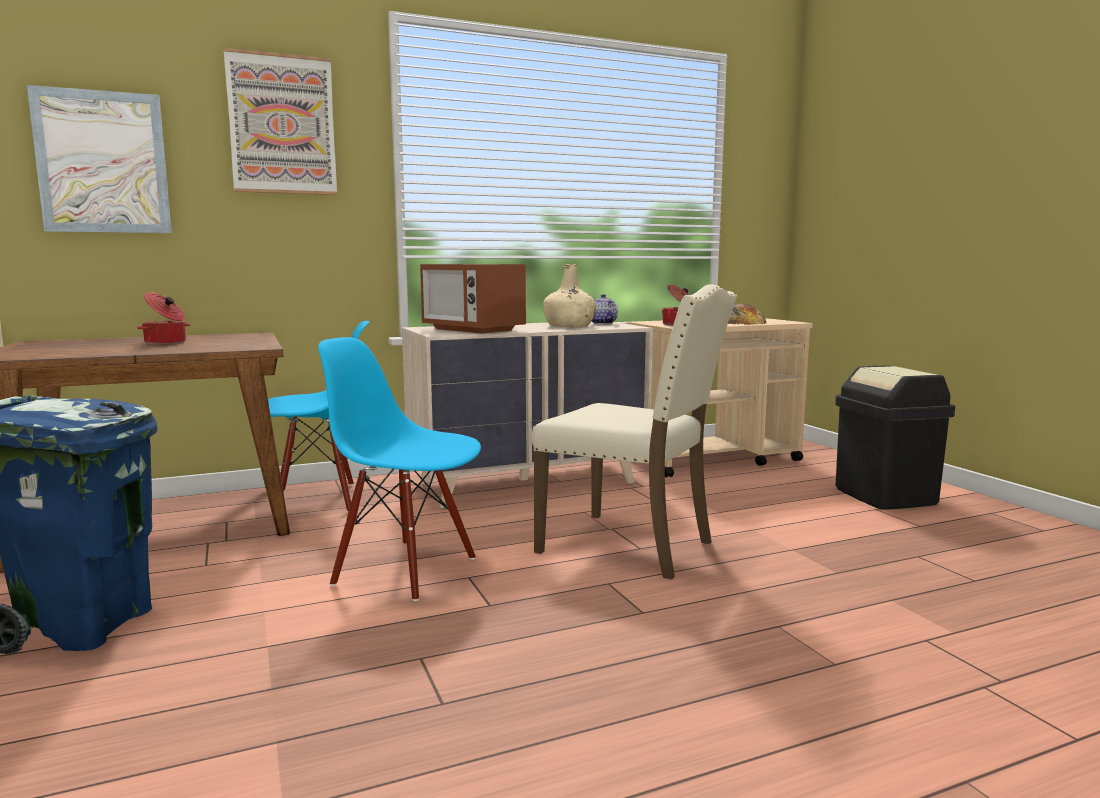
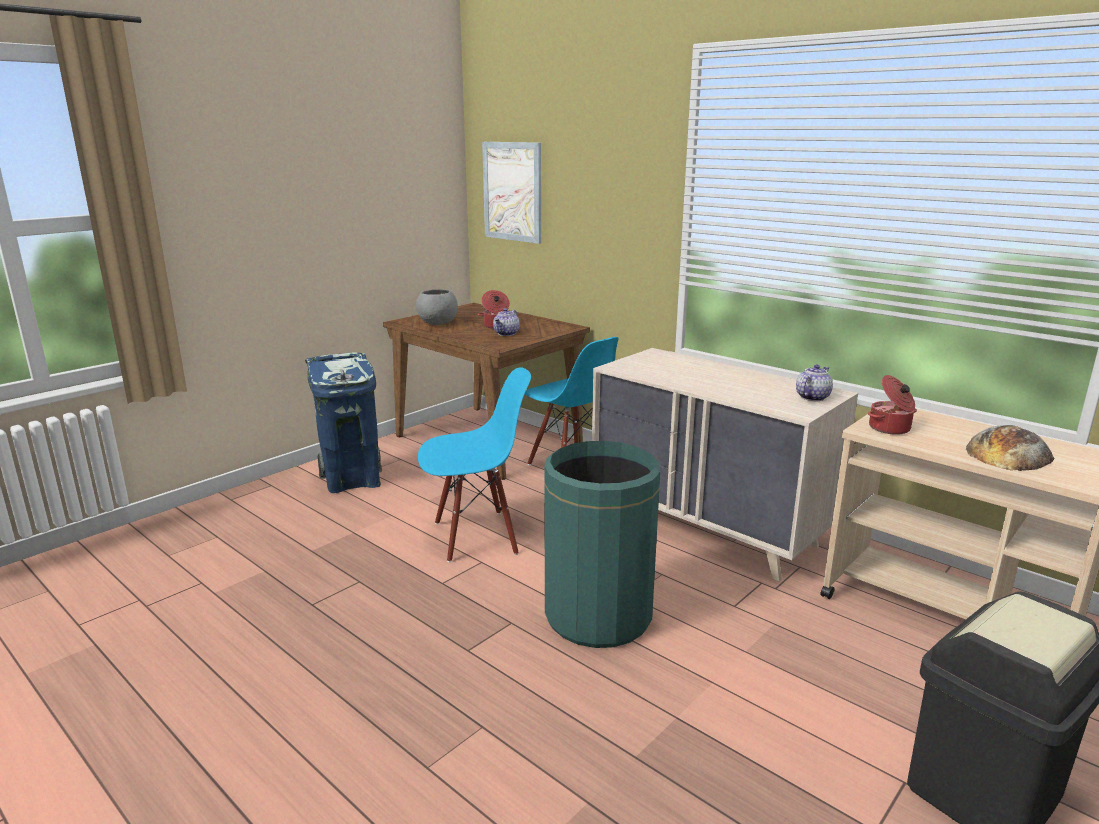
camera: 65 degrees right, 10 degrees up
(72, 352) = (437, 324): none -> grey bowl
(213, 343) = (506, 333): none -> teapot
(282, 125) = (607, 160): picture -> none
(406, 570) = (476, 536): blue chair -> blue chair turned 75 degrees clockwise
(472, 330) = (663, 369): microwave -> none
(569, 326) = (756, 391): beige bottle -> none
(630, 546) = (598, 616): beige chair -> green trash can

